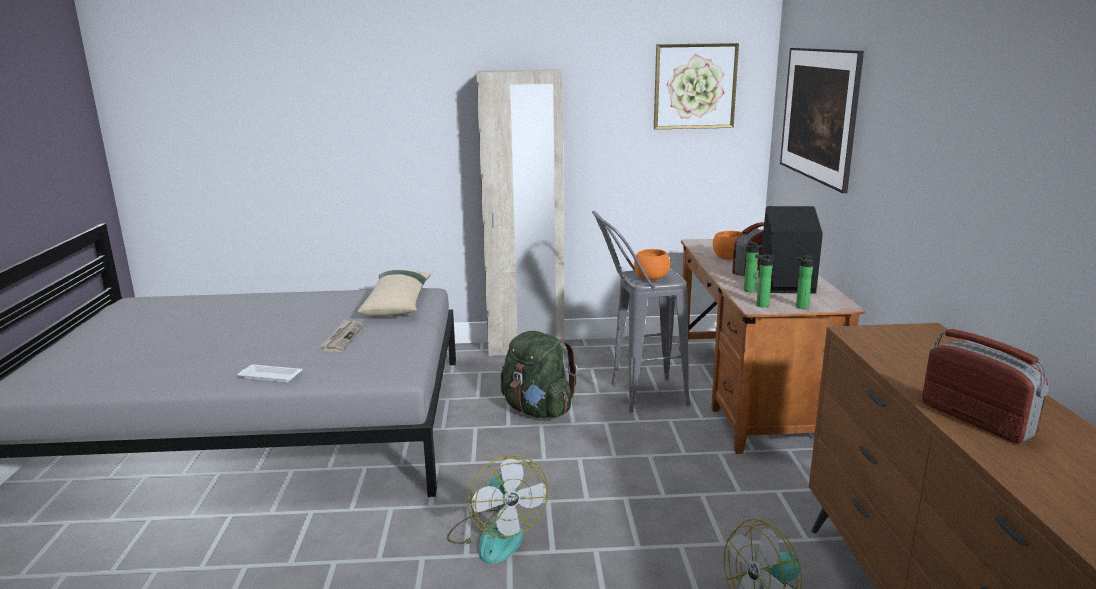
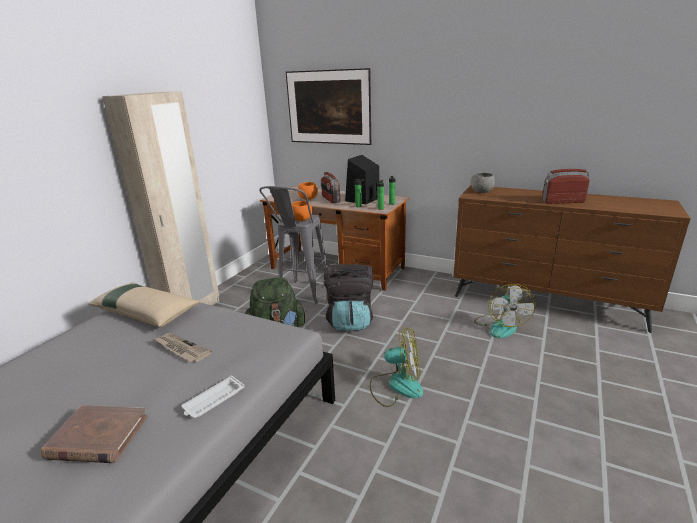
camera: 60 degrees left, 5 degrees up
(209, 353) = (97, 437): none -> brown book
(616, 451) = (350, 320): none -> black backpack
(695, 86) = (233, 100): picture -> none
(902, 338) = (482, 192): none -> grey bowl

